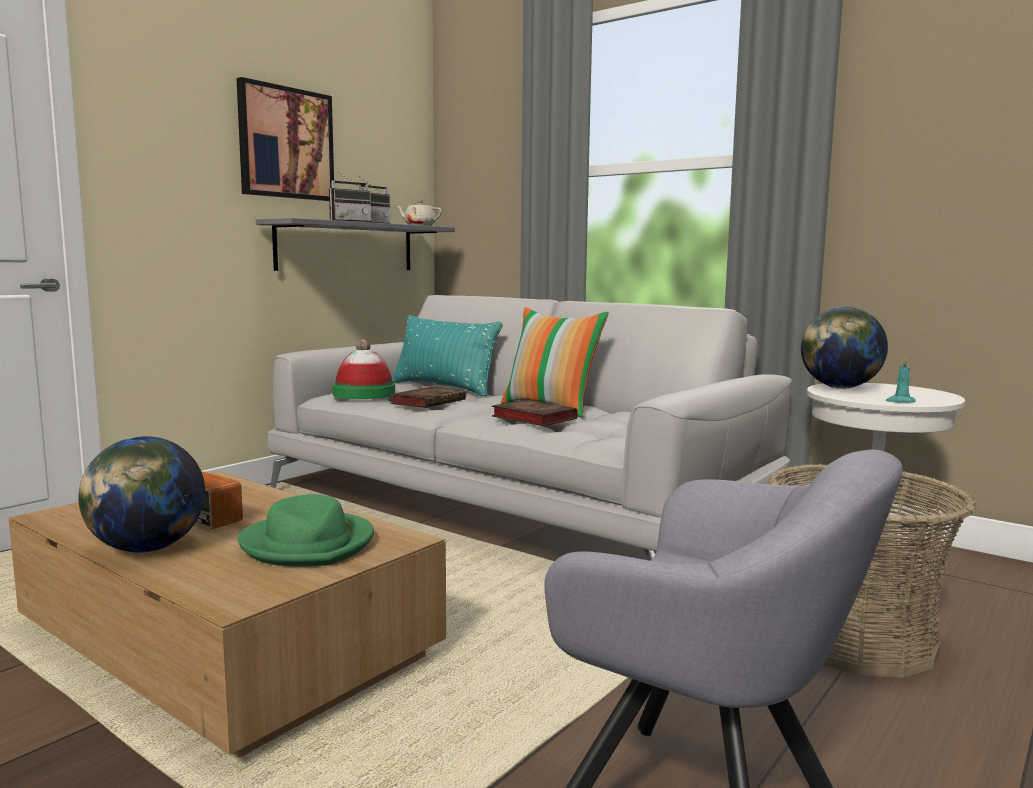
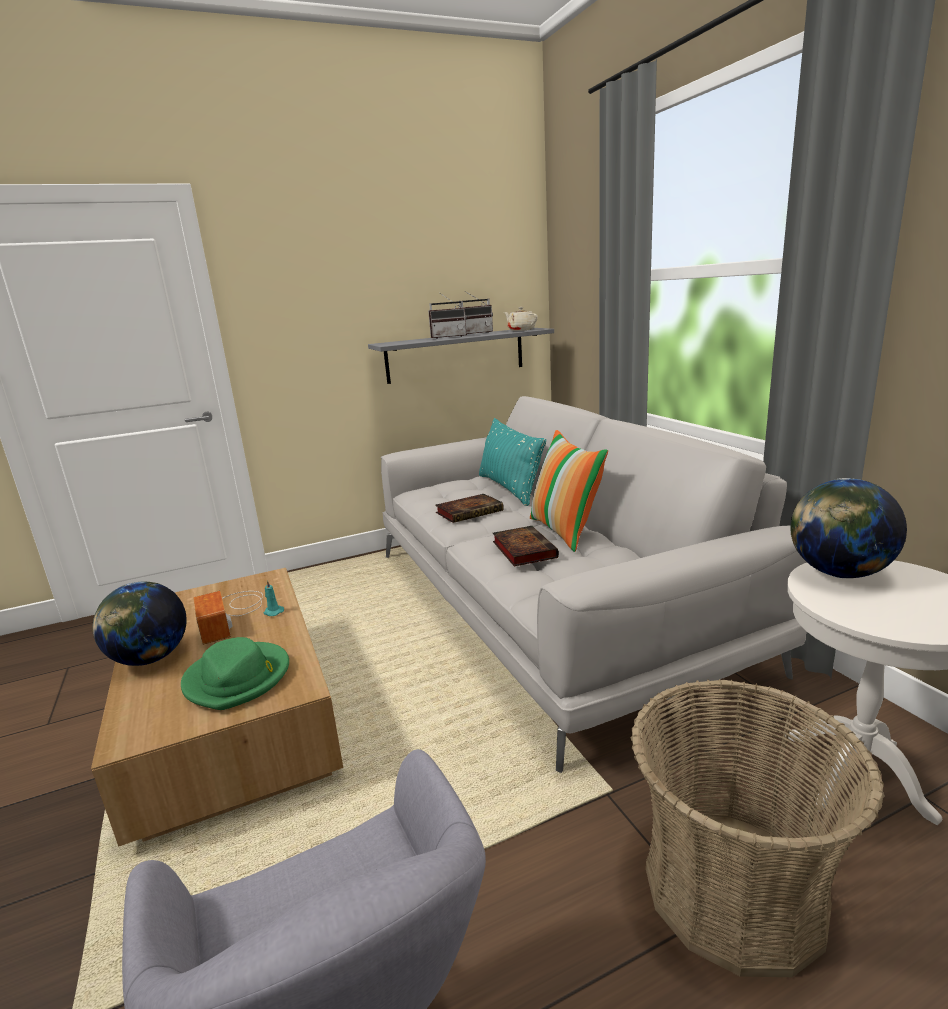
camera: 30 degrees right, 10 degrees up
(286, 143) = (391, 275): picture -> none
(364, 394) = (435, 494): hat -> none
(899, 401) = (879, 623): turquoise candle -> turquoise candle (273, 612)

